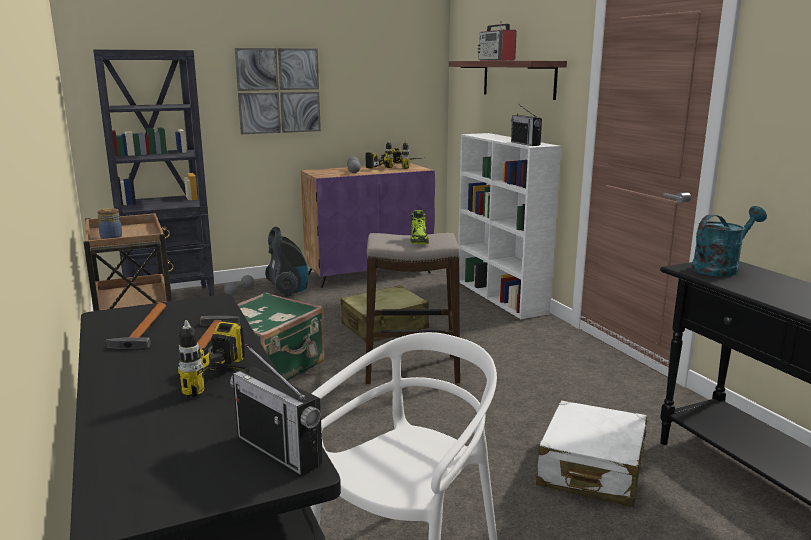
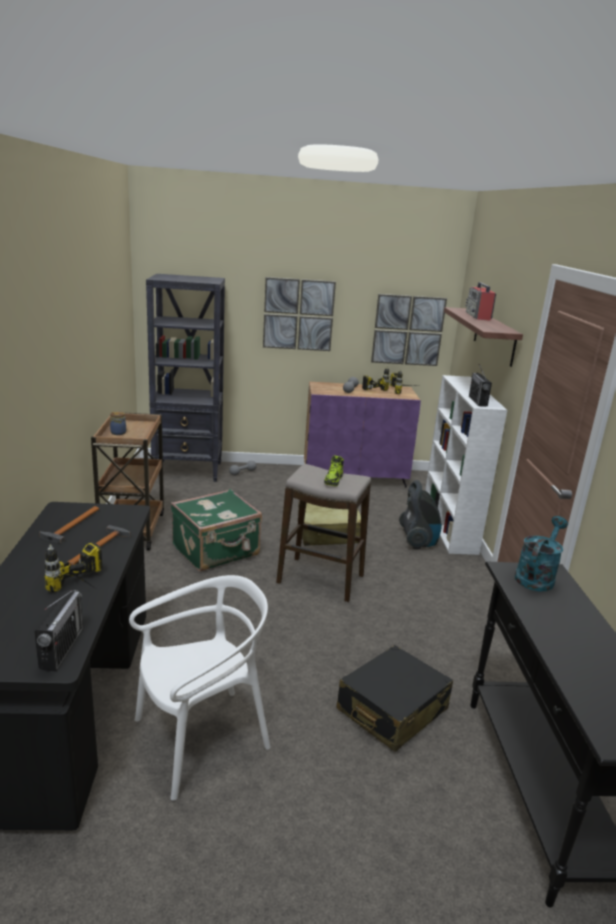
camera: 20 degrees right, 5 degrees up
(279, 450) = (62, 648): radio -> radio turned 150 degrees counterclockwise
(288, 291) = (279, 480): vacuum cleaner -> vacuum cleaner (418, 541)
(400, 99) = (408, 330): none -> picture
(591, 470) = (392, 709): white suitcase -> black suitcase
(720, 268) = (536, 576): turquoise watering can -> turquoise watering can turned 45 degrees counterclockwise

